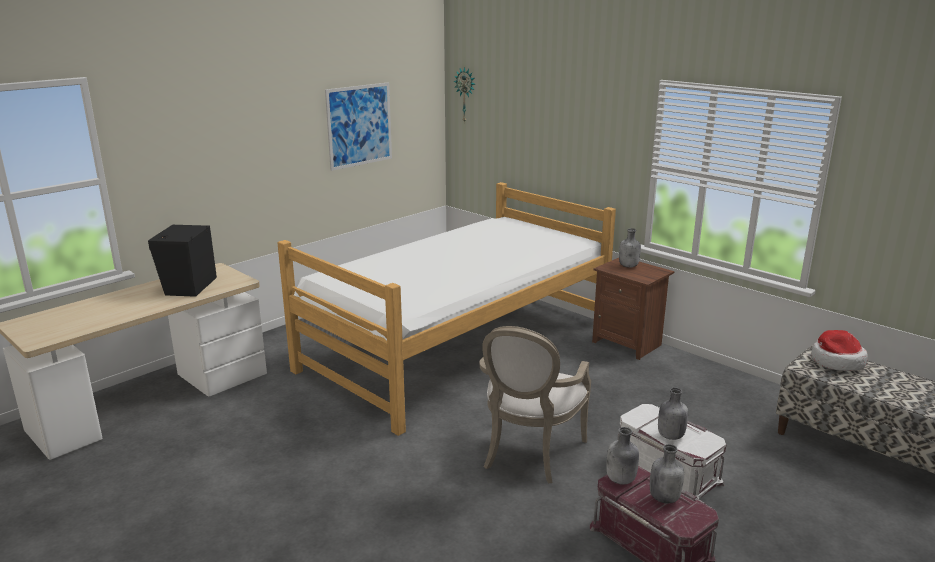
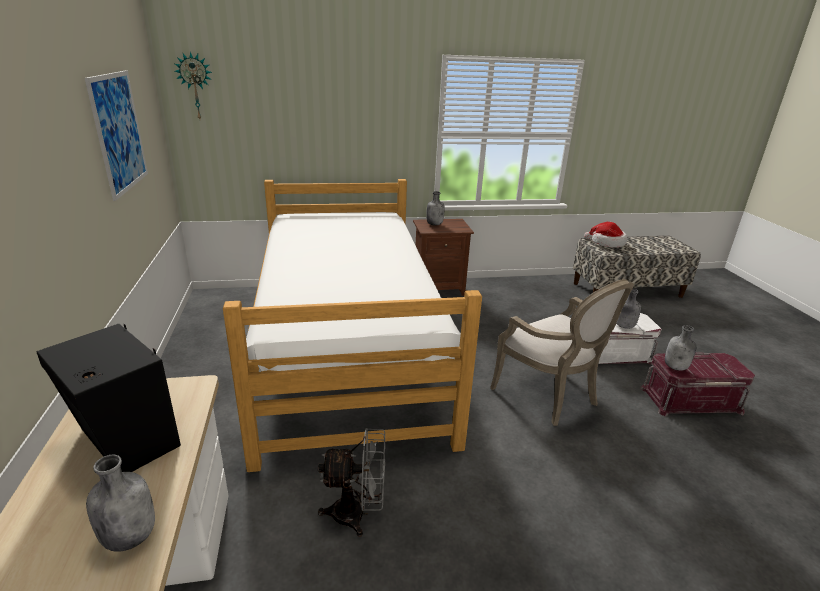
camera: 55 degrees left, 5 degrees up
(293, 419) = (357, 514): none -> grey fan
(664, 498) = (702, 362): grey bottle -> grey bottle (130, 535)

